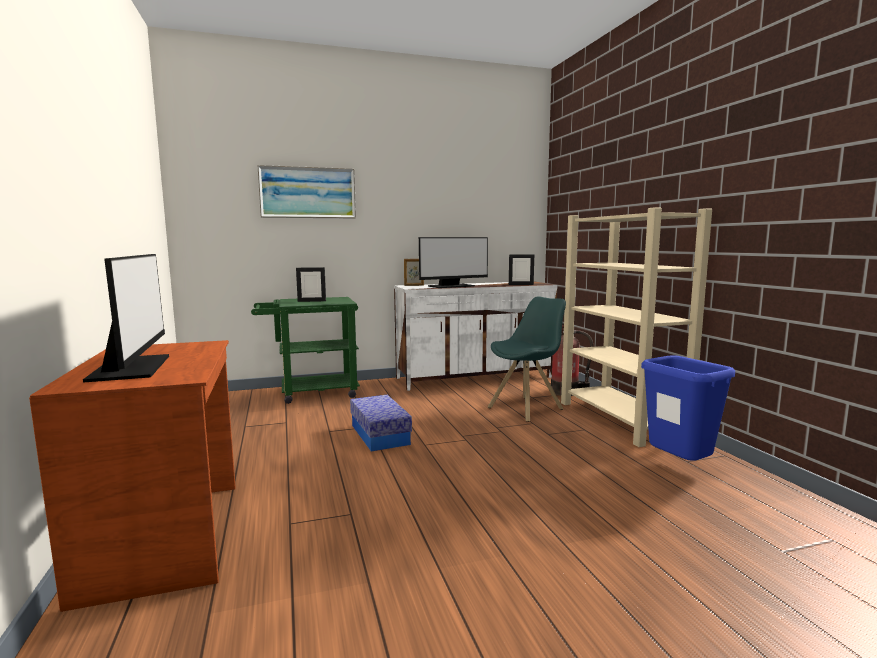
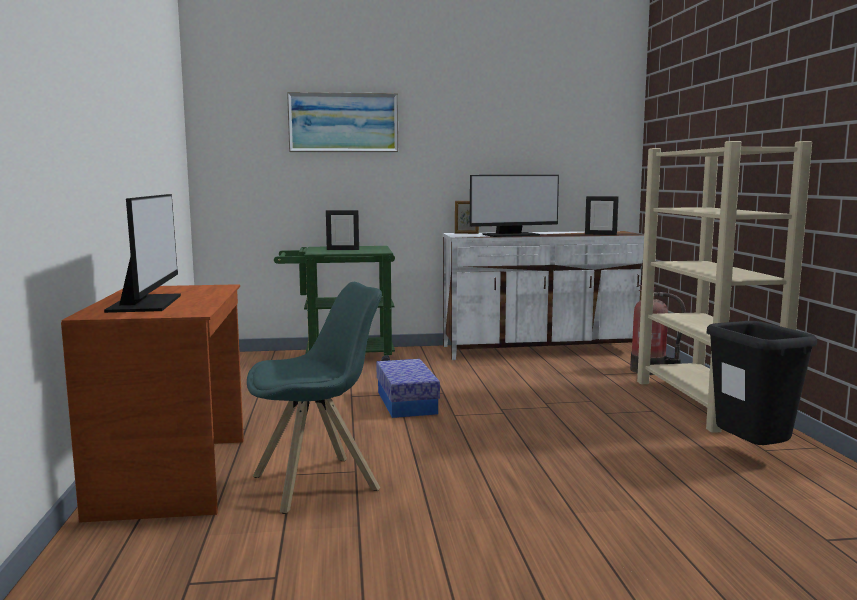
camera: 10 degrees right, 0 degrees up
(526, 408) = (590, 385): turquoise chair -> turquoise chair (317, 483)
(679, 467) = (751, 455): blue trash can -> black trash can

